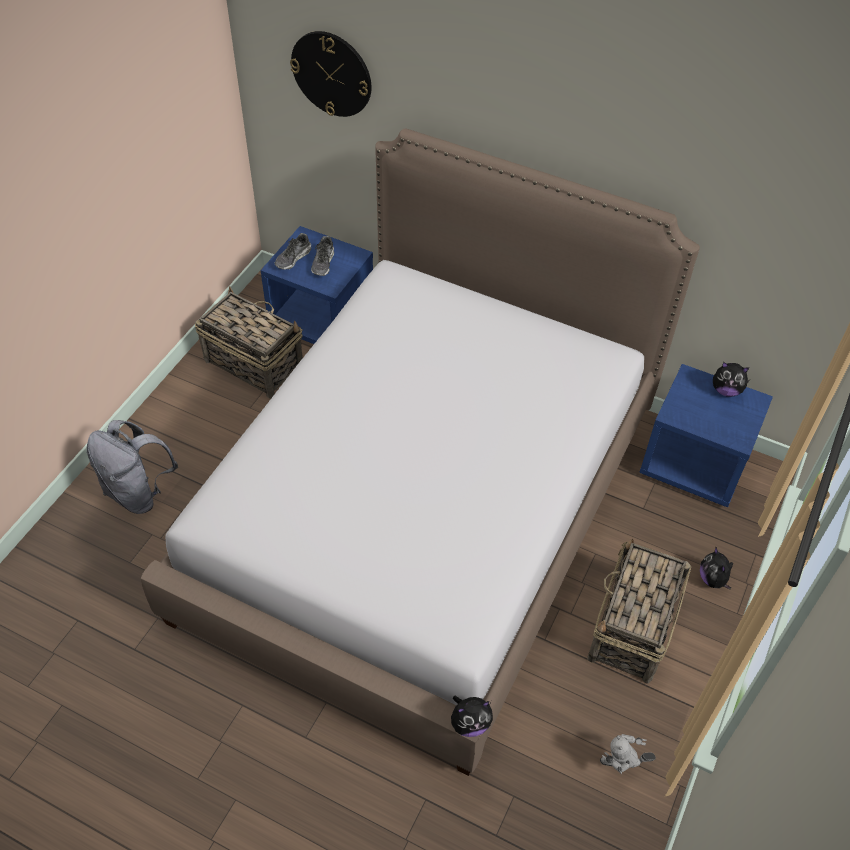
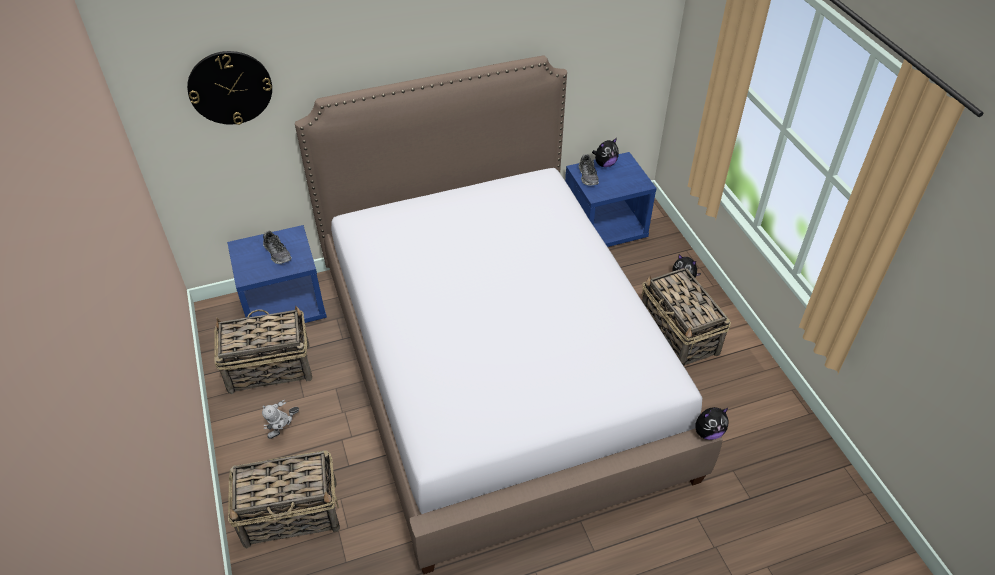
camera: 45 degrees left, 5 degrees down
(139, 492) = (292, 514): grey backpack -> basket
(293, 258) = (251, 264): shoe -> shoe (588, 176)
(470, 723) = (707, 432): plush toy -> plush toy turned 45 degrees clockwise
(621, 767) = (759, 406): toy robot -> toy robot (284, 431)

